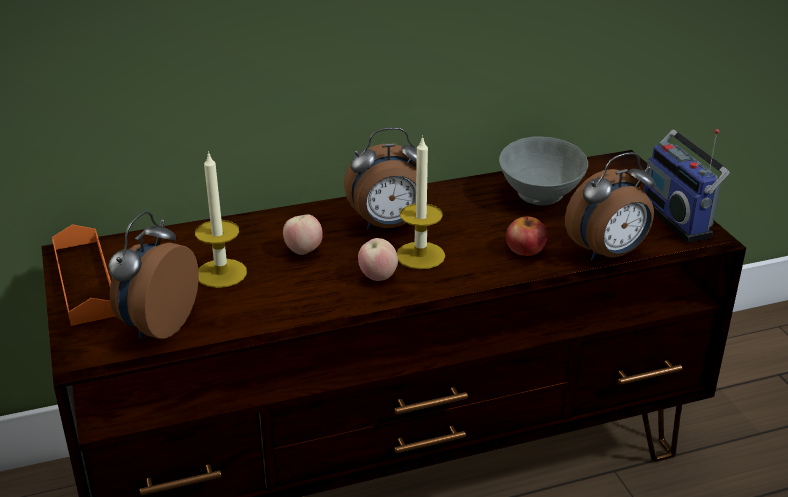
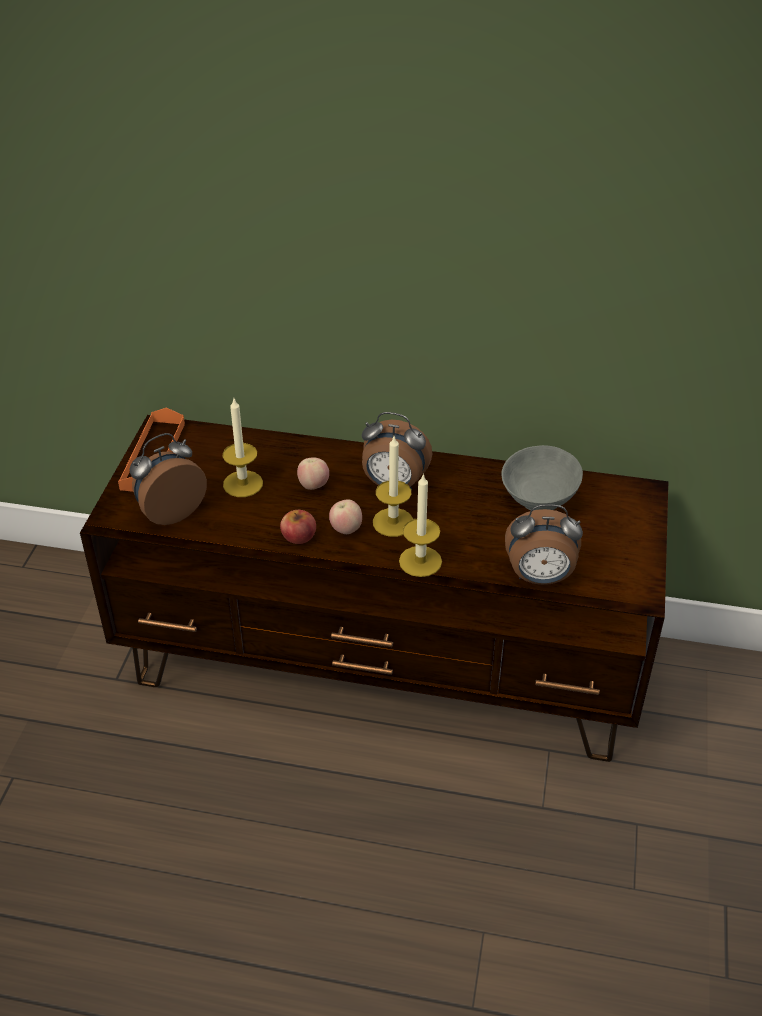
camera: 30 degrees right, 10 degrees up
(482, 279) = (420, 561): none -> candle
(525, 248) = (478, 547): apple -> apple (298, 536)
(678, 218) = (635, 566): radio -> none

